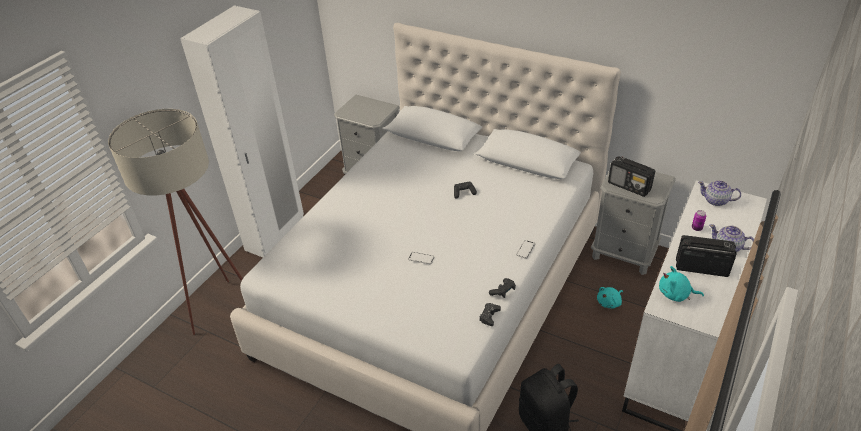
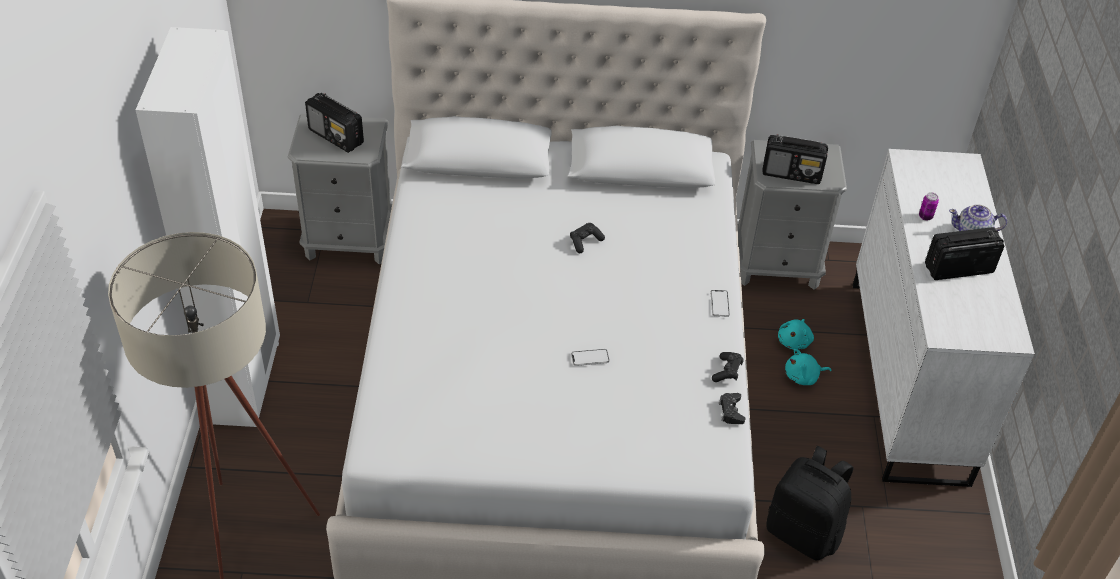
camera: 30 degrees left, 5 degrees up
(365, 109) = (336, 137): none -> radio
(676, 294) = (950, 313): turquoise plush toy -> turquoise plush toy (803, 377)
(716, 201) = (927, 172): teapot -> none

